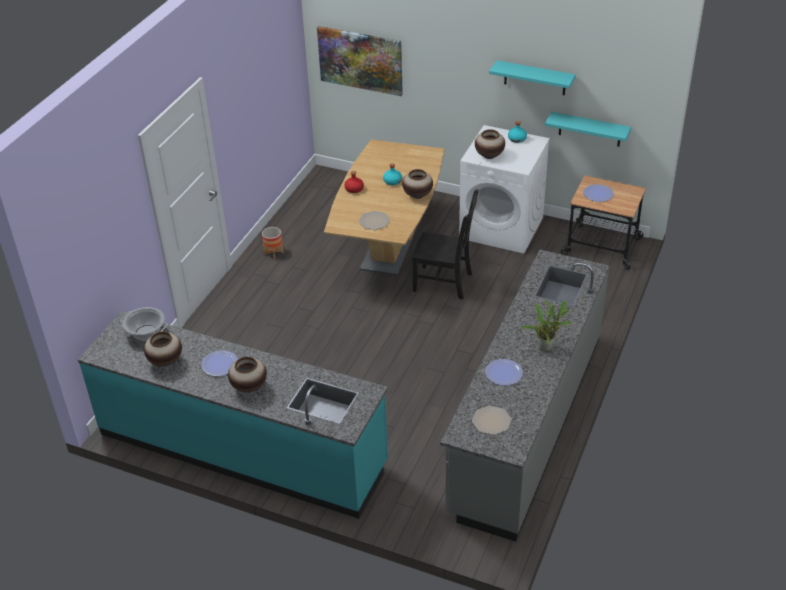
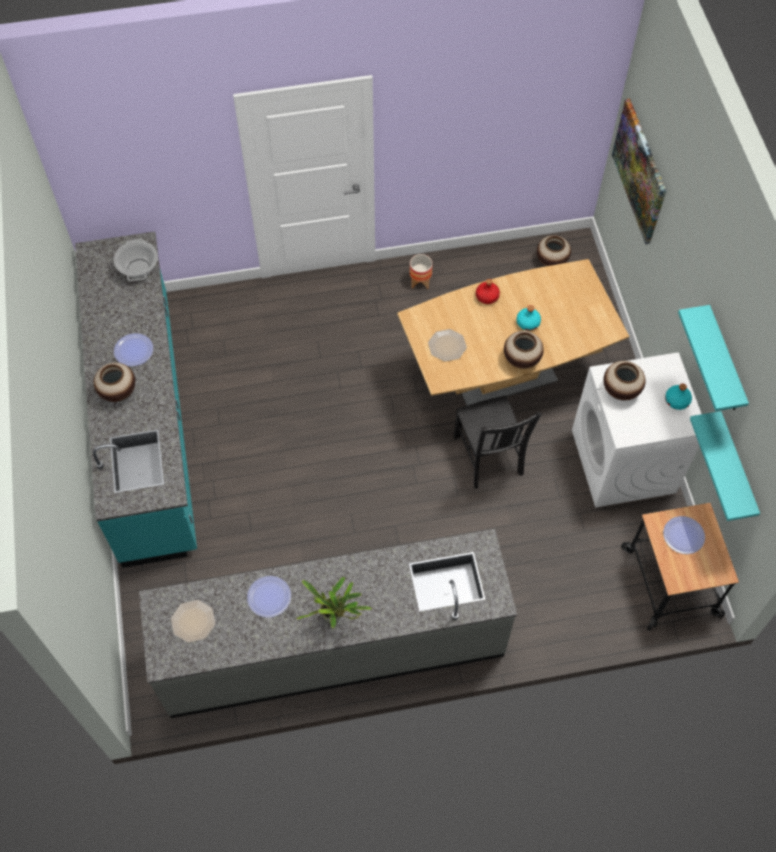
camera: 55 degrees right, 20 degrees up
(165, 361) = (111, 307): vase -> vase (551, 261)

